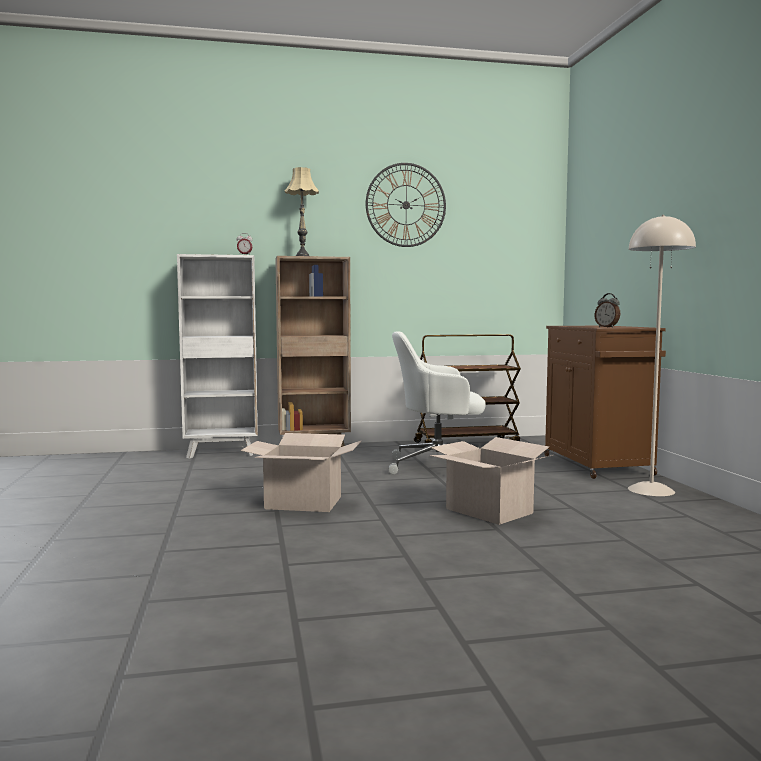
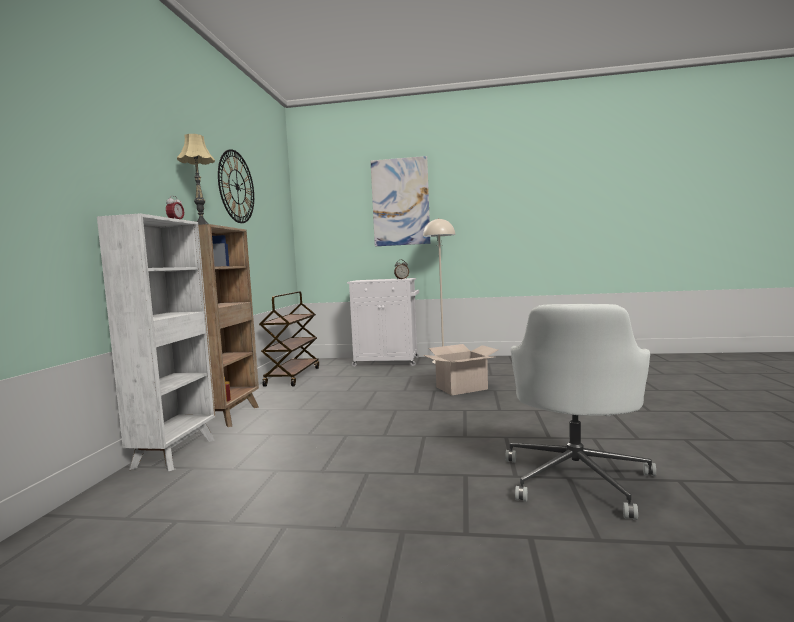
camera: 70 degrees left, 0 degrees up
(304, 503) = (410, 427): cardboard box -> none
(439, 466) = (347, 388): white office chair -> white office chair (576, 478)
(598, 466) = (388, 362): brown cabinet -> white cabinet
(660, 188) = (400, 202): none -> picture

